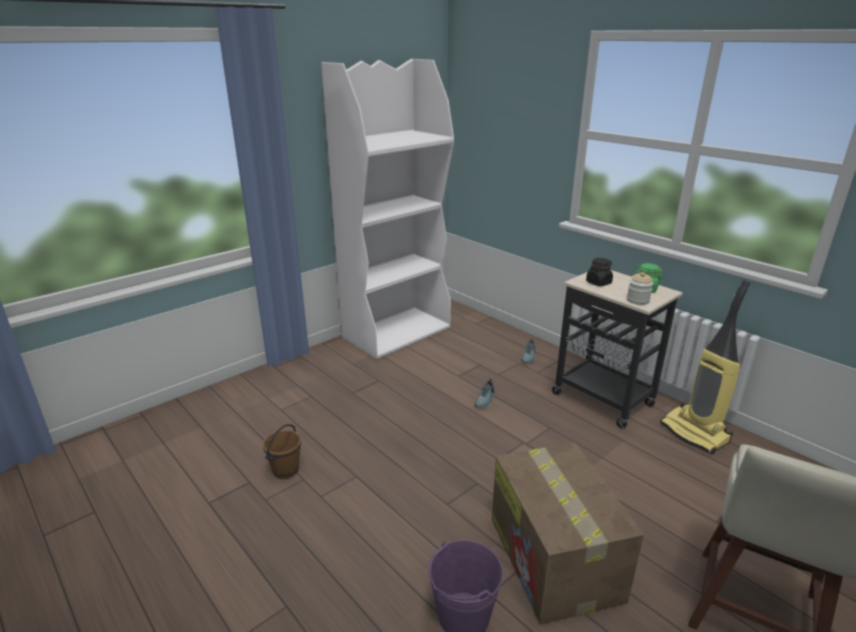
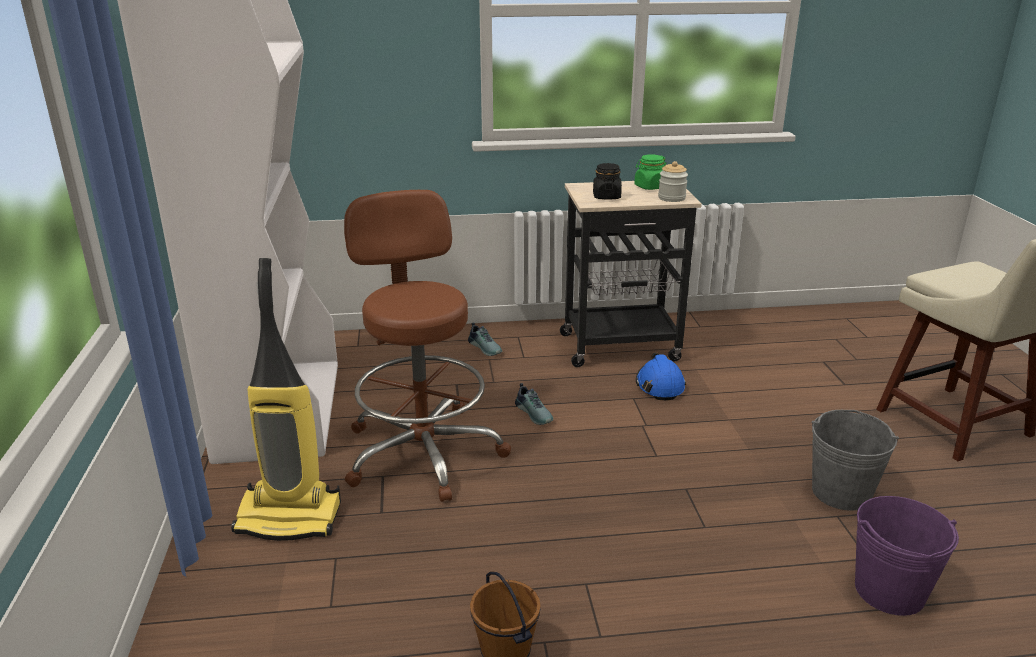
camera: 55 degrees left, 0 degrees up
(410, 382) = (423, 450): none -> brown stool
(555, 559) = (841, 492): cardboard box -> grey bucket
(579, 432) = (659, 385): none -> blue hard hat
(695, 433) = (720, 331): vacuum cleaner -> vacuum cleaner (290, 517)

